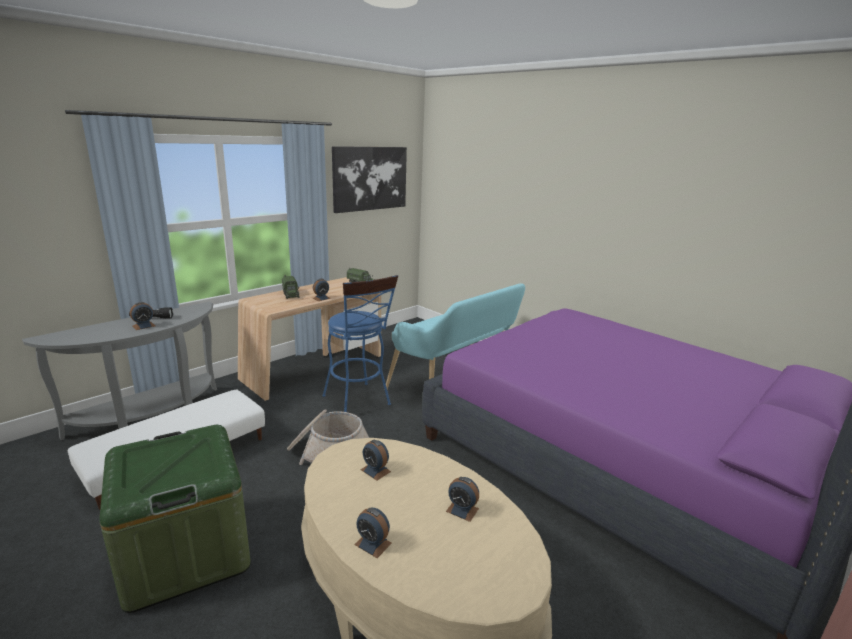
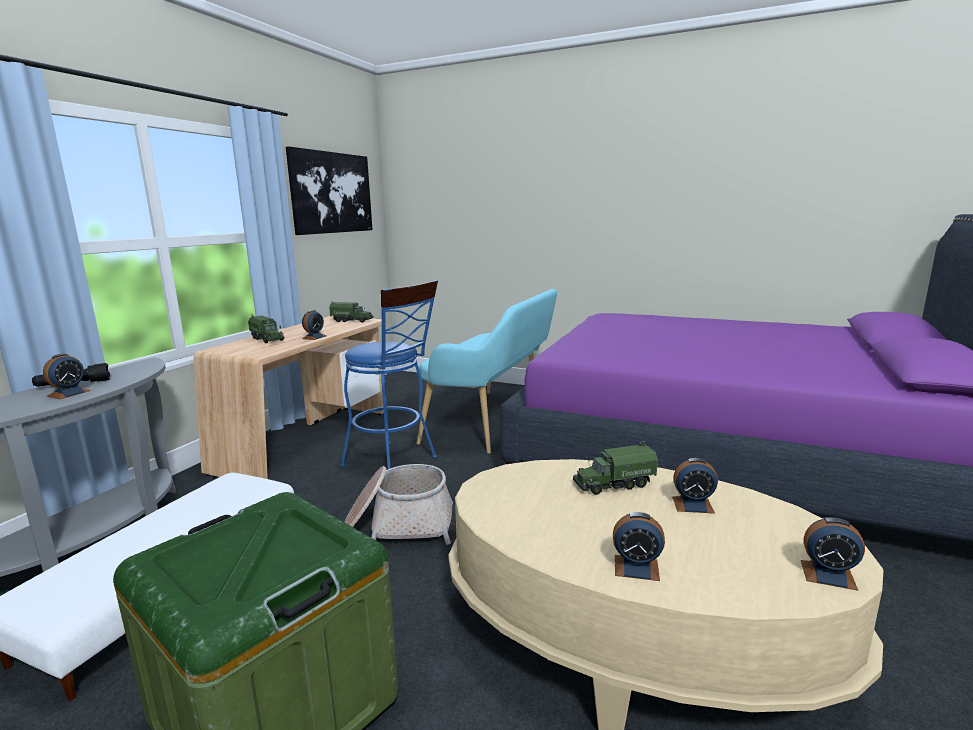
camera: 20 degrees left, 5 degrees down
(375, 470) = (549, 494): alarm clock -> alarm clock (828, 575)
(426, 475) = (613, 484): none -> toy truck

